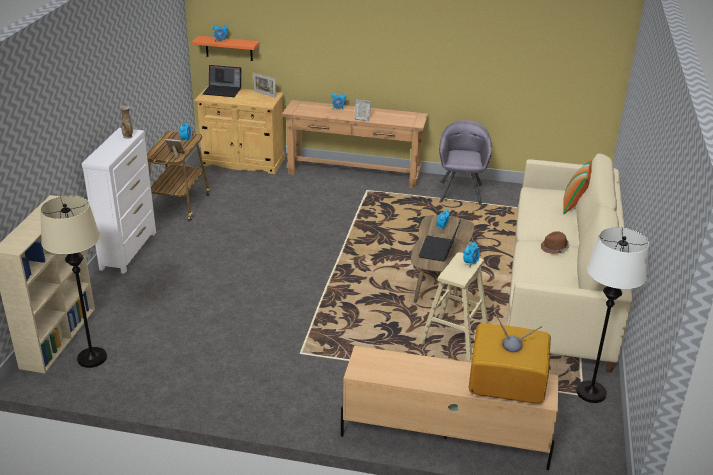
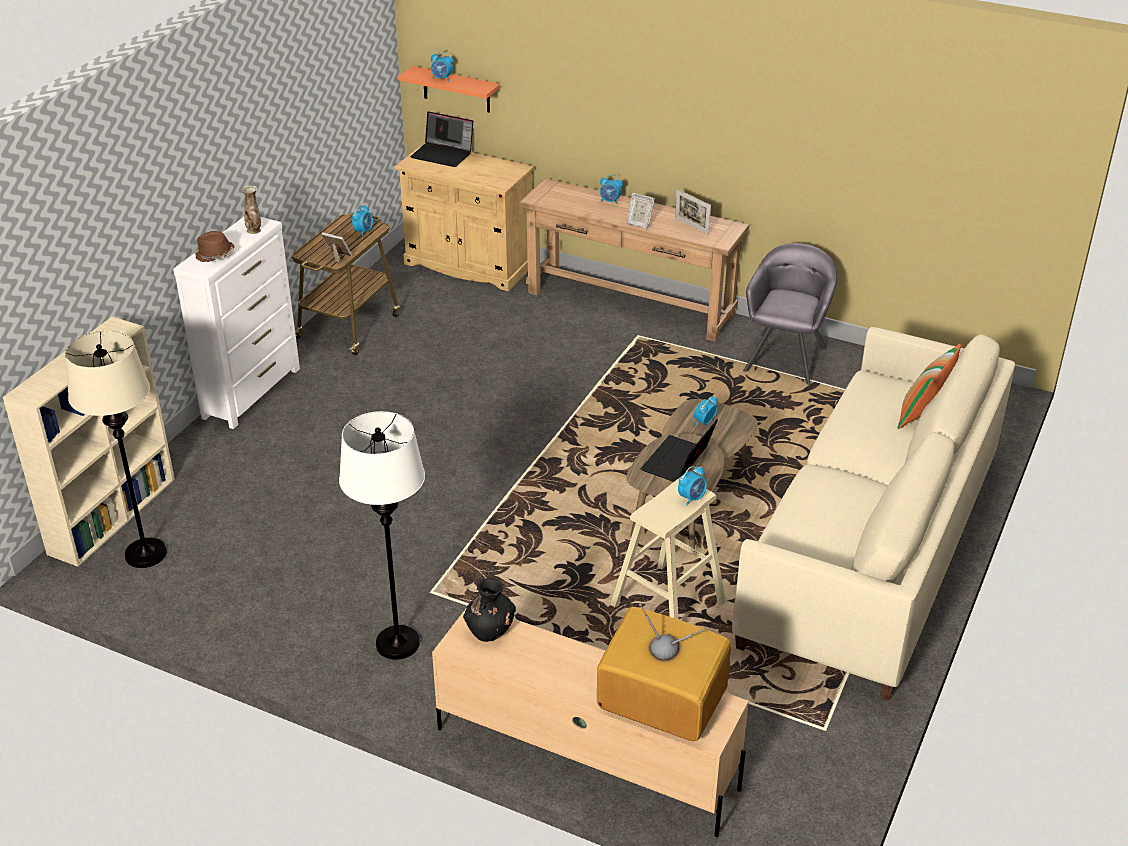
camera: 15 degrees right, 5 degrees up
(264, 94) = (503, 166): picture frame -> picture frame (691, 226)
(375, 359) = (490, 630): none -> black vase
(554, 248) = (851, 487): brown hat -> brown hat (215, 255)
(591, 393) = (840, 727): white floor lamp -> white floor lamp (398, 644)

